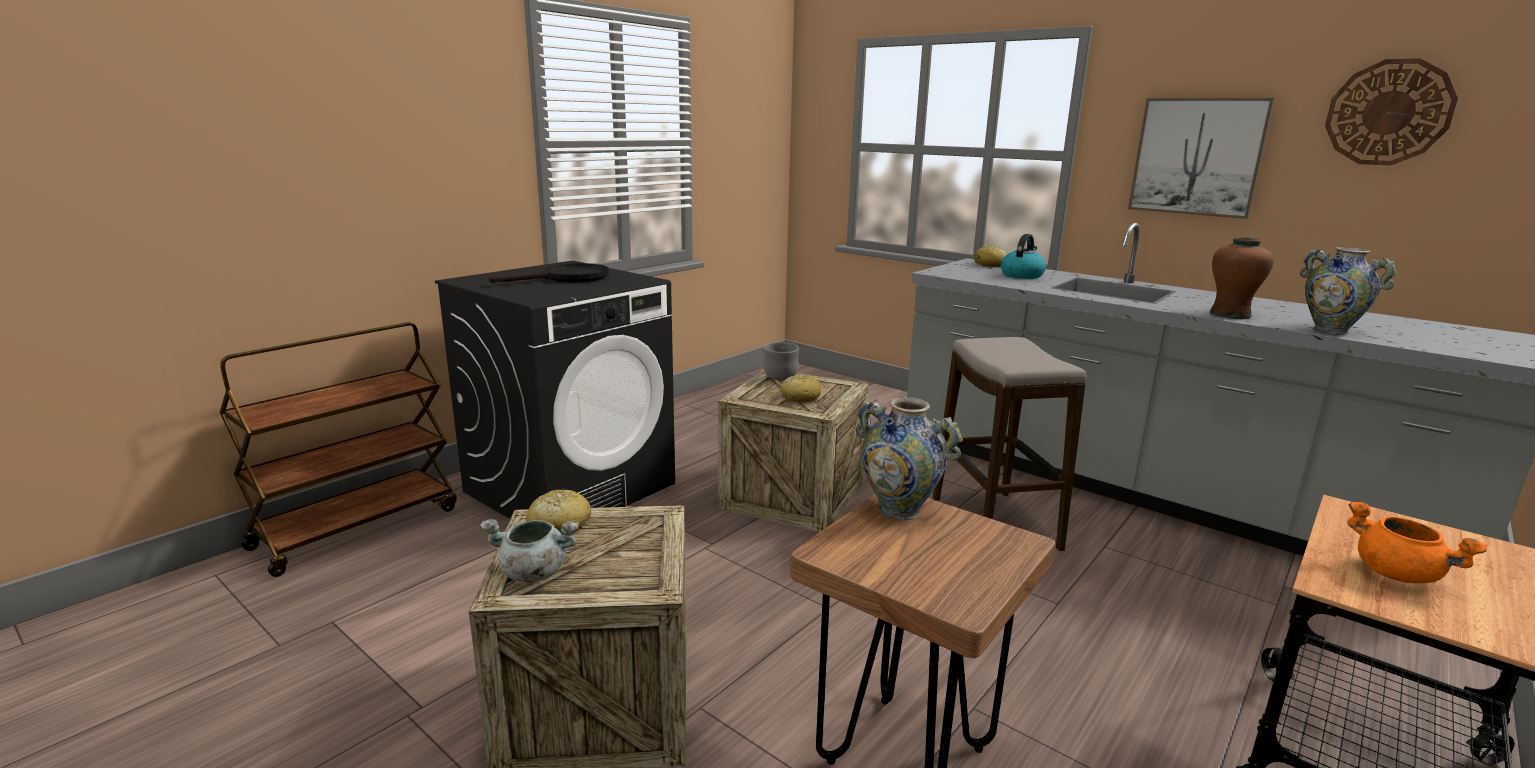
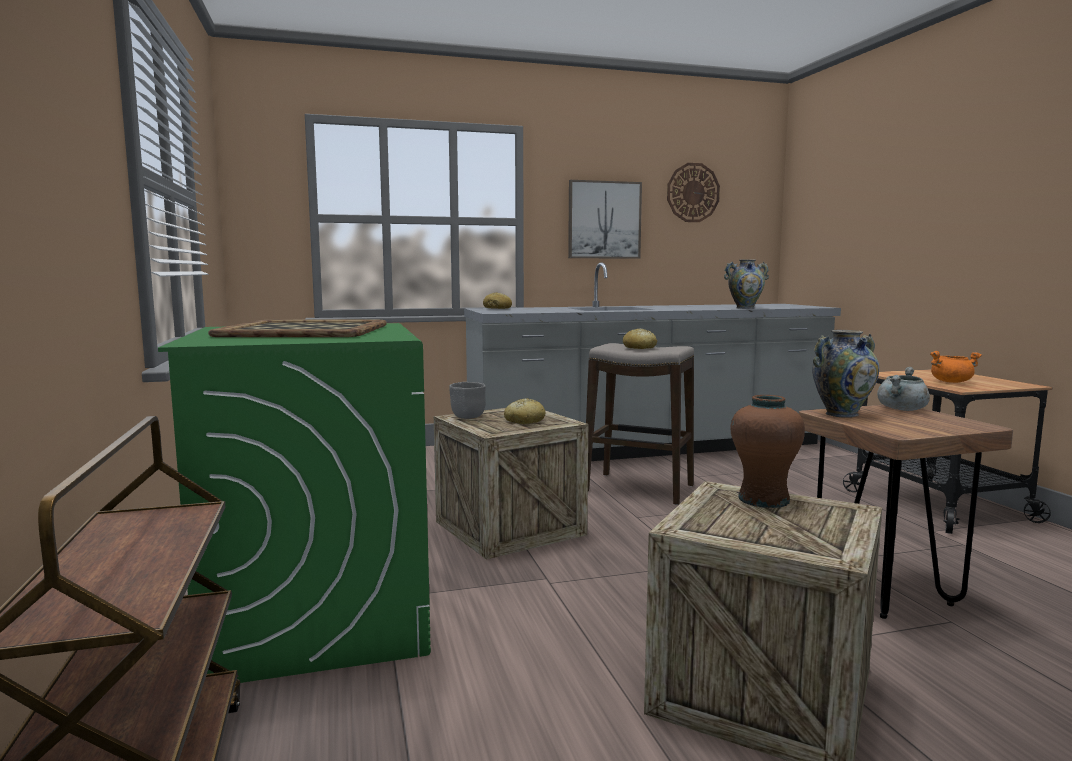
camera: 55 degrees left, 10 degrees down
(532, 572) = (801, 542): grey cooking pot -> grey cooking pot (902, 409)
(559, 525) = (706, 521): bread -> bread (639, 347)
(567, 278) = (307, 330): black frying pan -> tray
(571, 487) = (320, 615): black washing machine -> green washing machine
(1021, 275) = (541, 309): kettle -> none
(1229, 315) = (696, 308): brown vase -> brown vase (763, 499)

